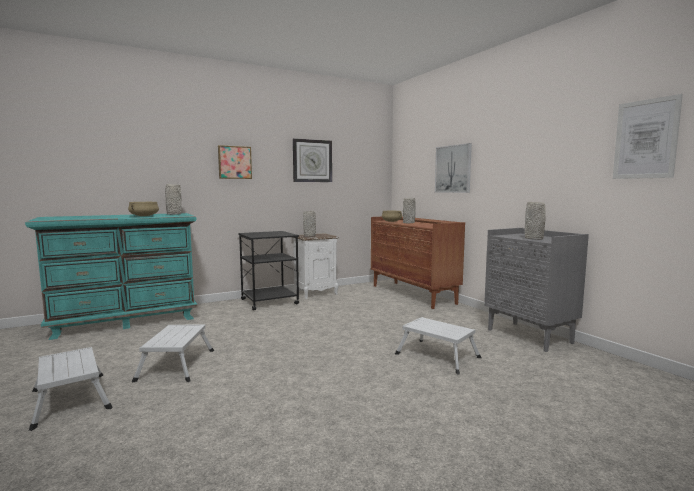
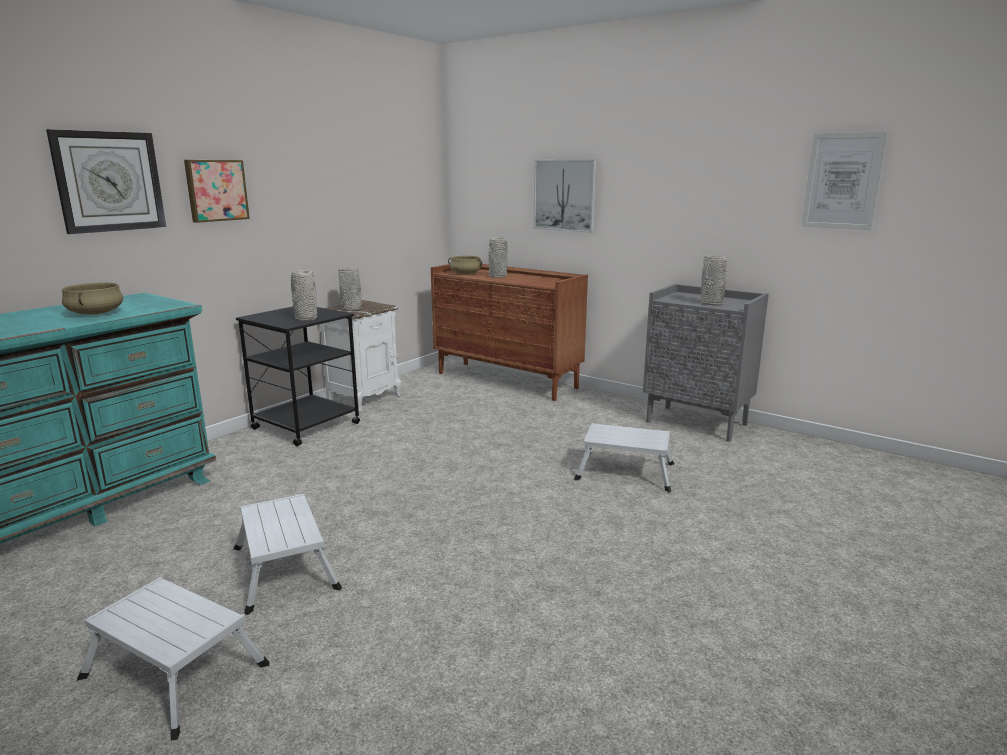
camera: 25 degrees left, 10 degrees up
(174, 214) = (135, 300): grey vase -> grey vase (306, 319)
(312, 161) = (337, 179): wall clock -> wall clock (109, 181)

